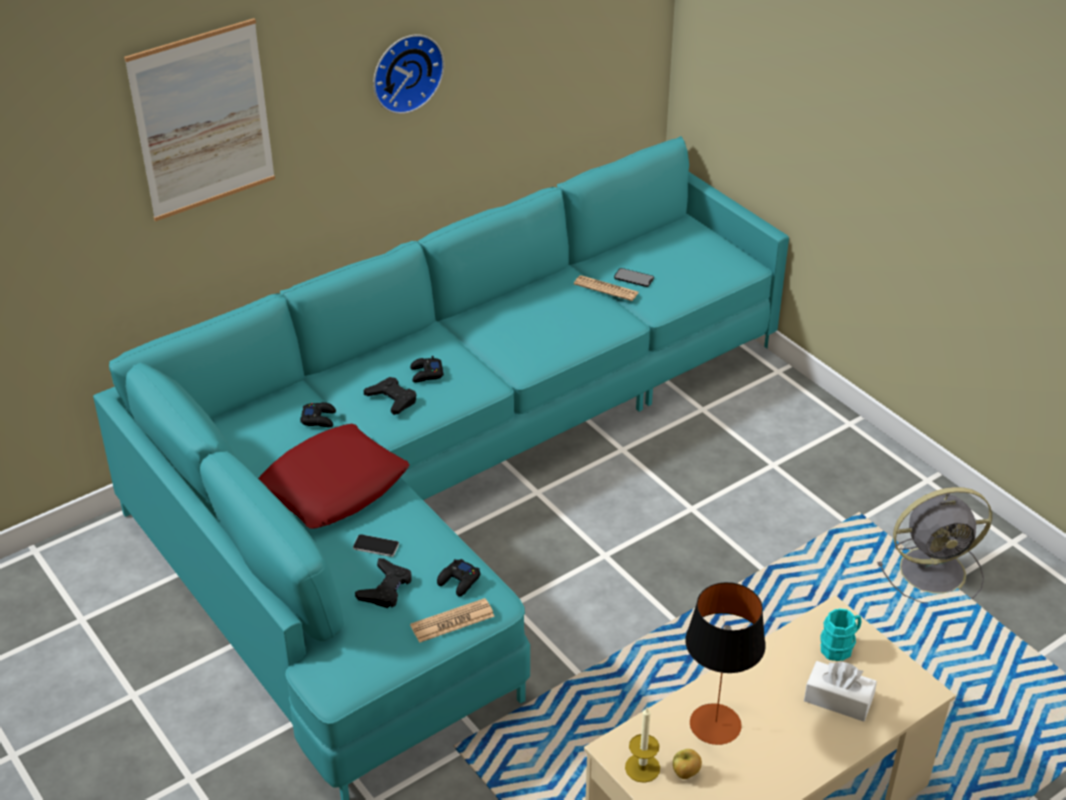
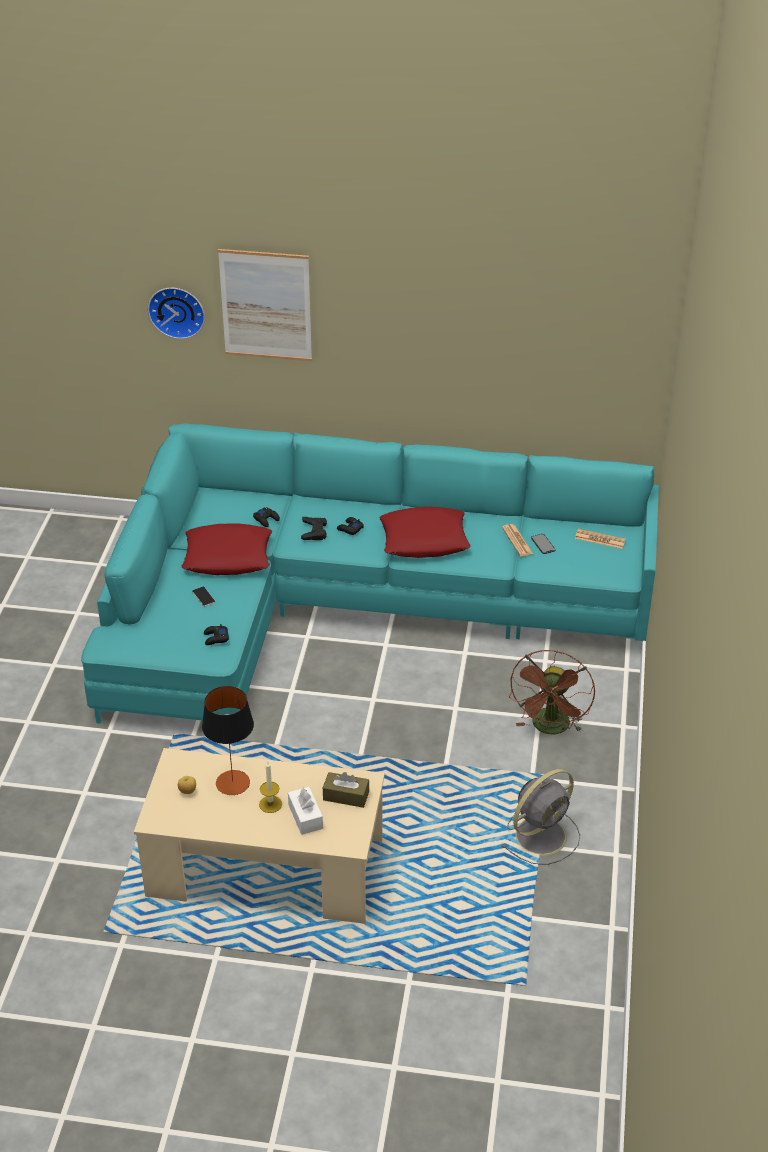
camera: 45 degrees right, 0 degrees up
(385, 588) = (180, 619): black game controller -> none
(405, 71) = (420, 329): wall clock -> wall clock (177, 310)
(452, 621) = (186, 653): newspaper -> newspaper (600, 539)
(517, 339) = (424, 539): none -> red pillow
(642, 768) = (173, 775): candle -> candle (270, 804)
(798, 468) = (550, 728): none -> brown fan
(840, 646) = (346, 796): turquoise mug -> brown tissue box
(935, 571) = (542, 834): grey fan -> grey fan turned 75 degrees counterclockwise

